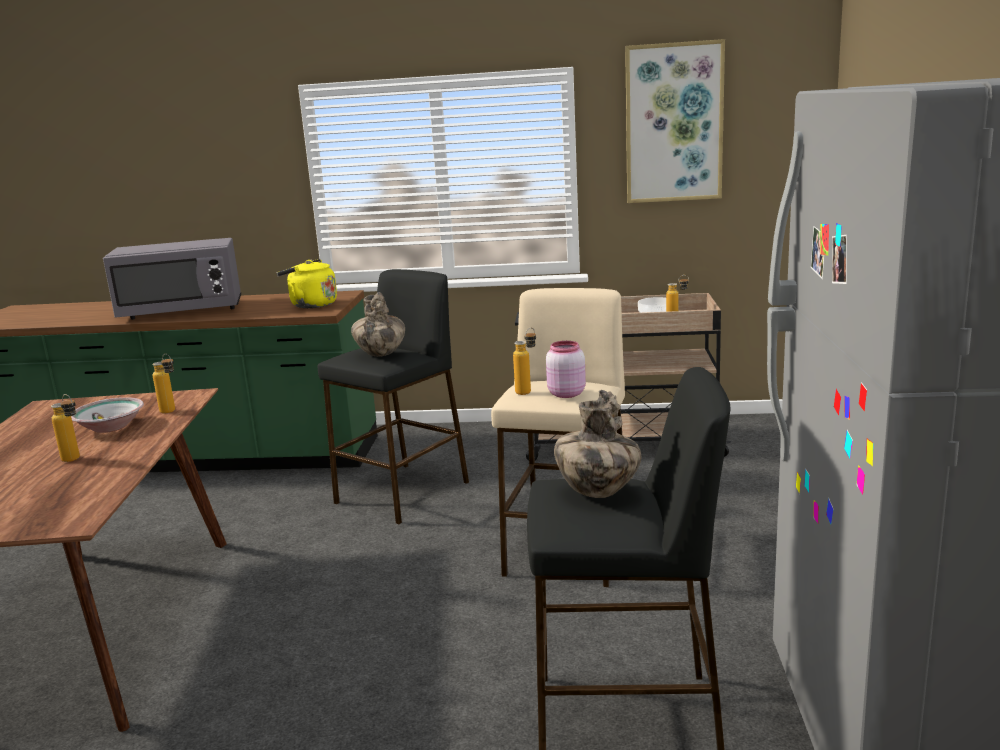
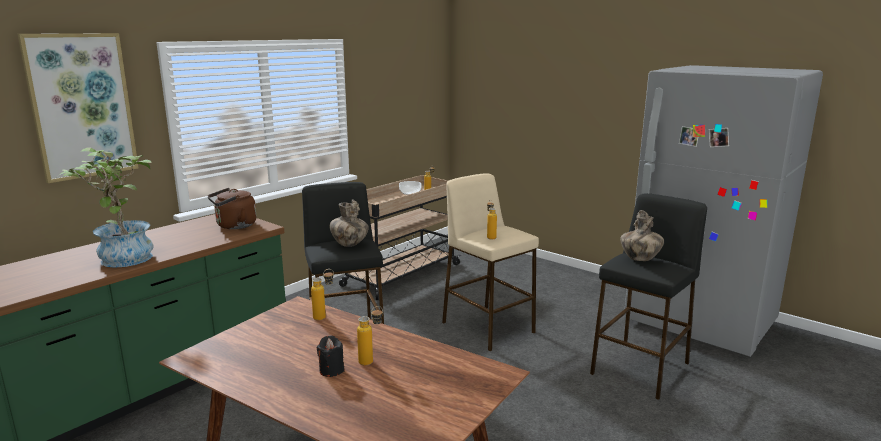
camera: 55 degrees left, 0 degrees up
(44, 453) = (331, 370): none -> black candle
(110, 427) = (315, 340): bowl -> none
(182, 311) = (122, 257): grey microwave -> potted plant
(311, 305) = (234, 226): yellow kettle -> brown kettle
(565, 394) = (509, 233): pink jar -> none
(674, 123) = (390, 76): picture -> picture (81, 106)

